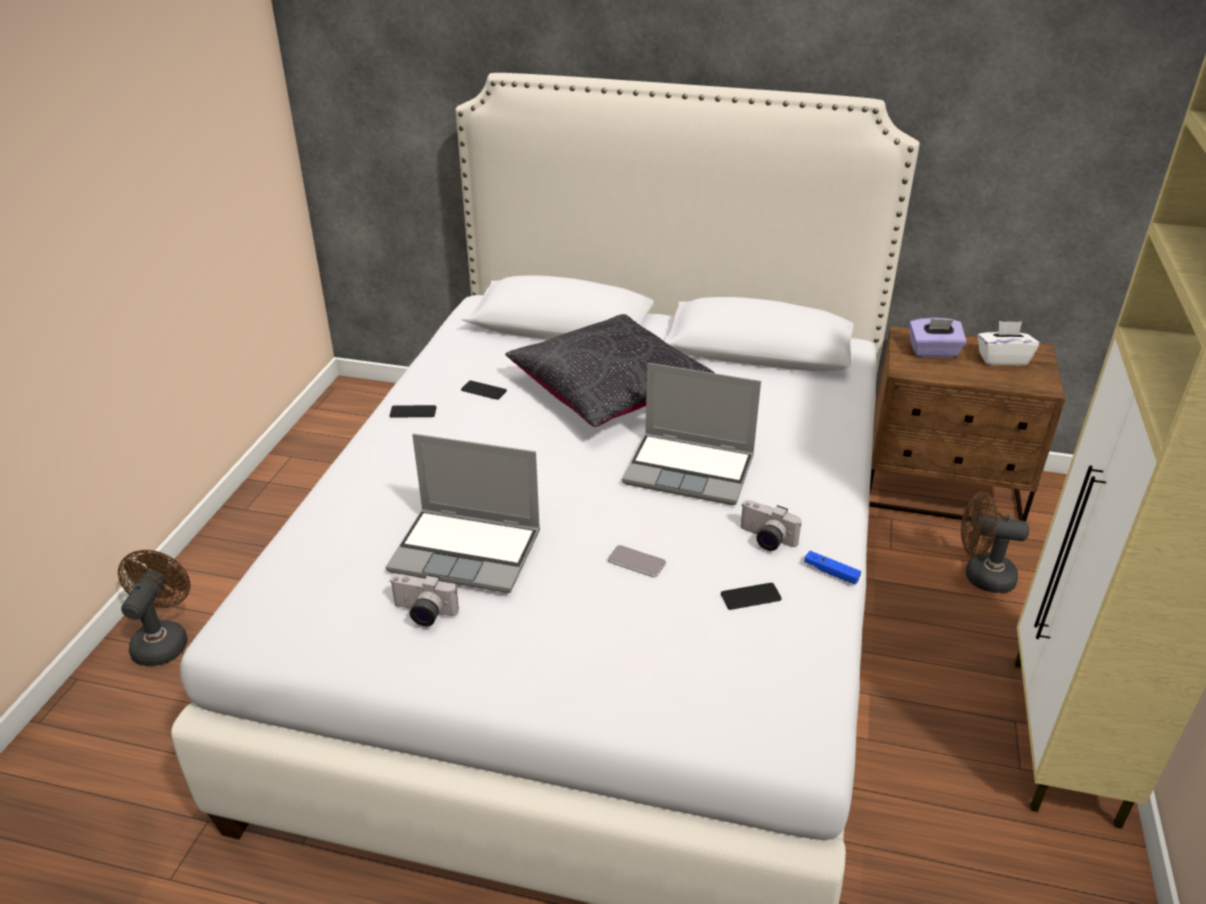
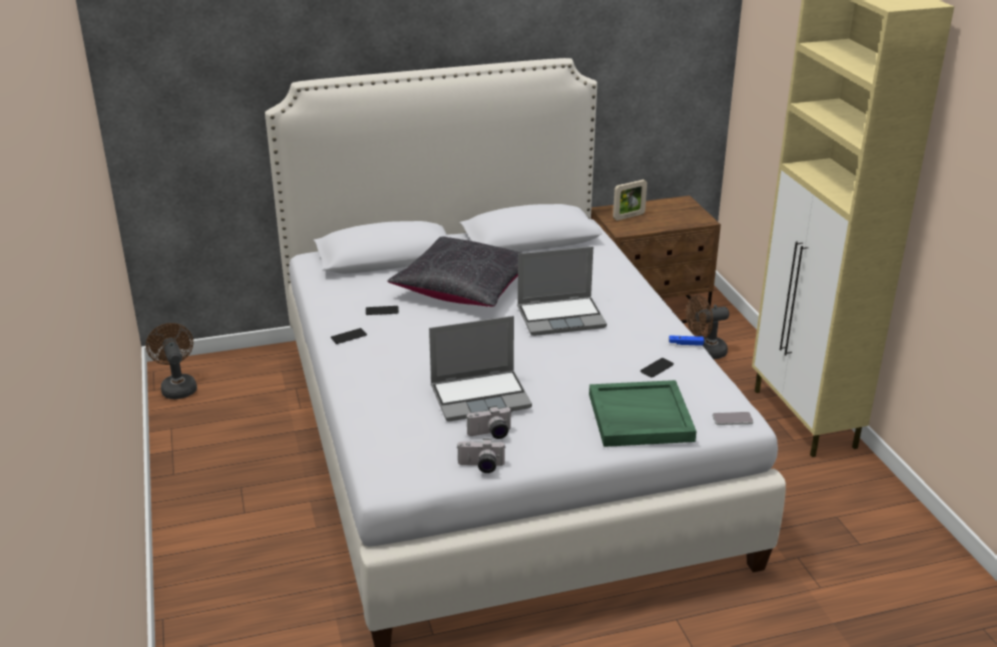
camera: 30 degrees left, 5 degrees down
(163, 640) = (205, 572): brown fan -> brown fan (177, 387)
(636, 562) = (580, 372): phone -> phone (732, 419)
(646, 671) = (639, 418): none -> green tray
(765, 540) = (637, 339): camera -> camera (481, 467)
(933, 352) = (628, 216): purple tissue box -> picture frame
(1002, 359) = (670, 211): white tissue box -> none

